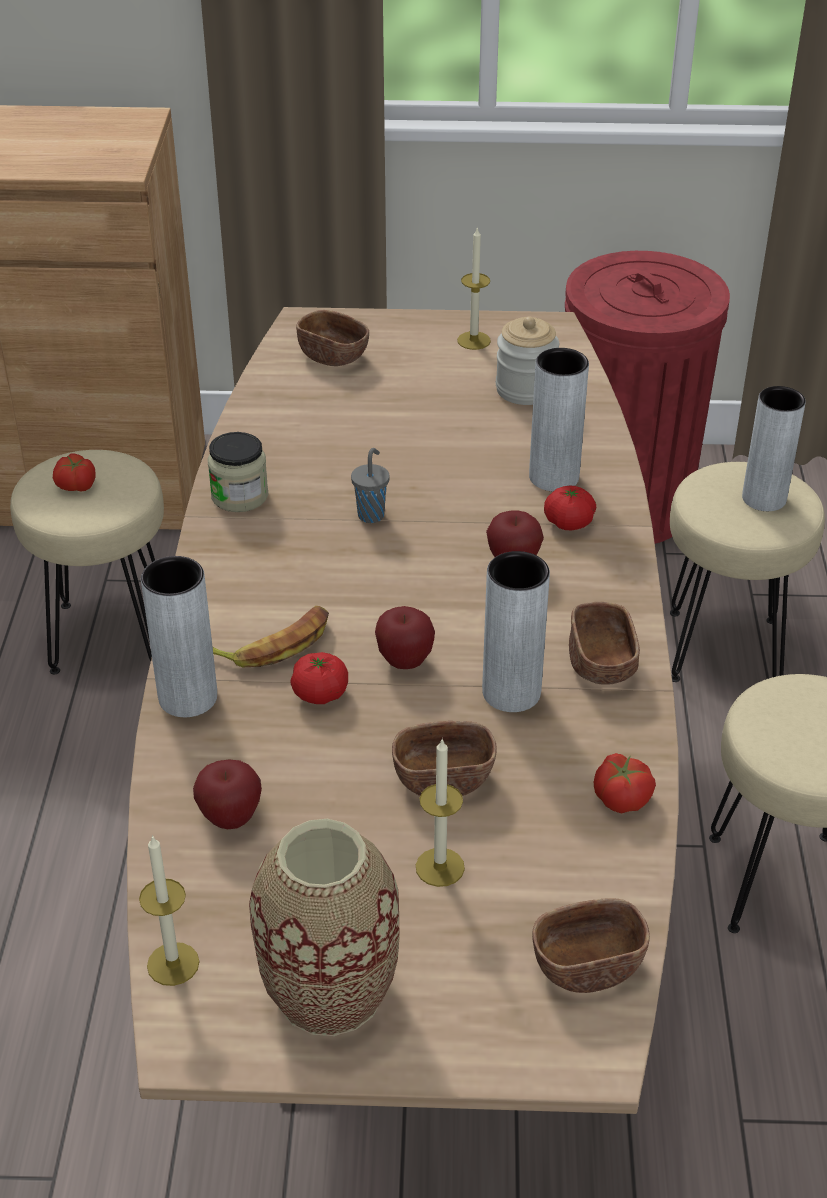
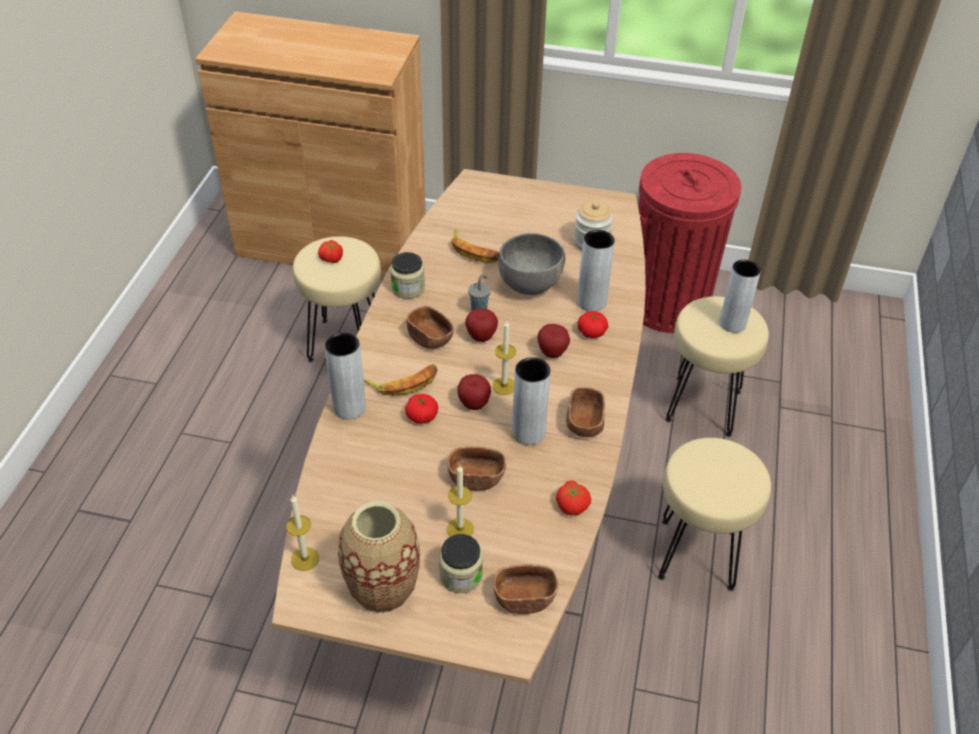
camera: 10 degrees right, 5 degrees up
(230, 818) = (355, 482): apple -> apple (481, 337)
(333, 356) = (484, 205): brown bowl -> brown bowl (430, 338)
(337, 425) = (475, 251): none -> banana
(445, 465) = (530, 285): none -> grey bowl
(464, 946) = (461, 575): none -> jar
(473, 340) = (570, 206): candle -> candle (504, 386)

